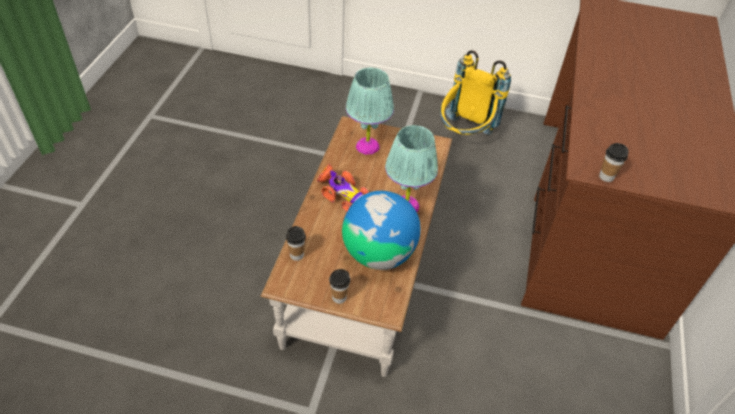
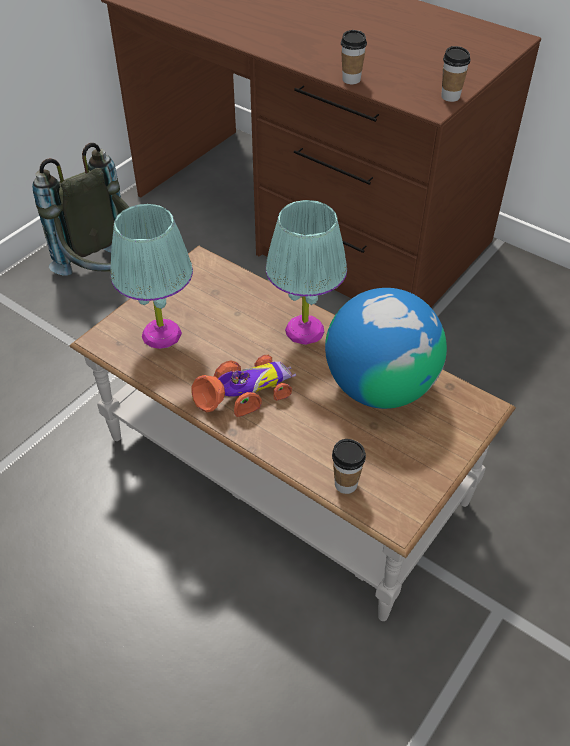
camera: 65 degrees left, 0 degrees up
(339, 297) = (444, 455): cup -> cup (351, 80)
(464, 136) = (107, 275): yellow backpack -> grey backpack

